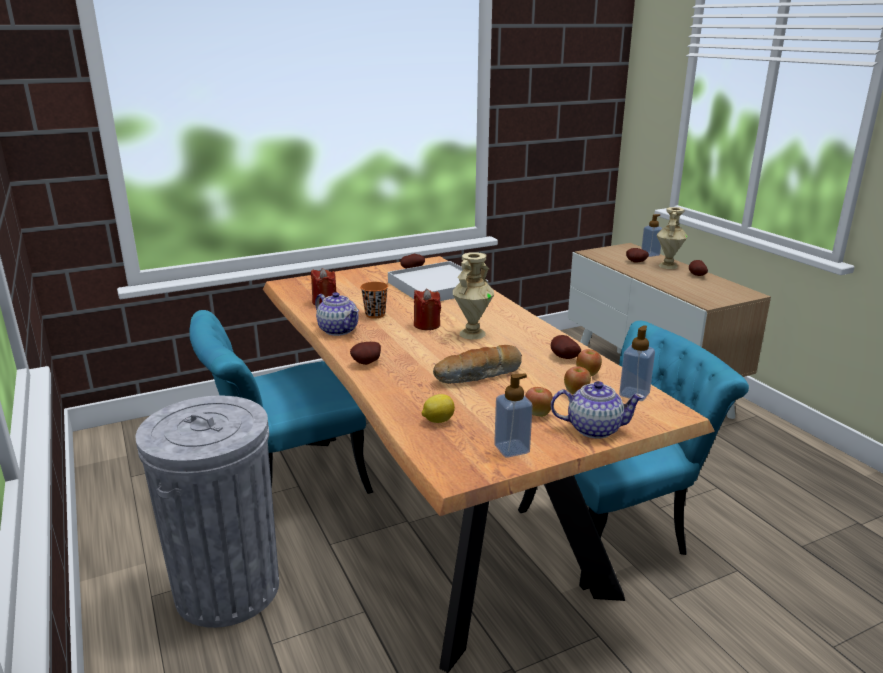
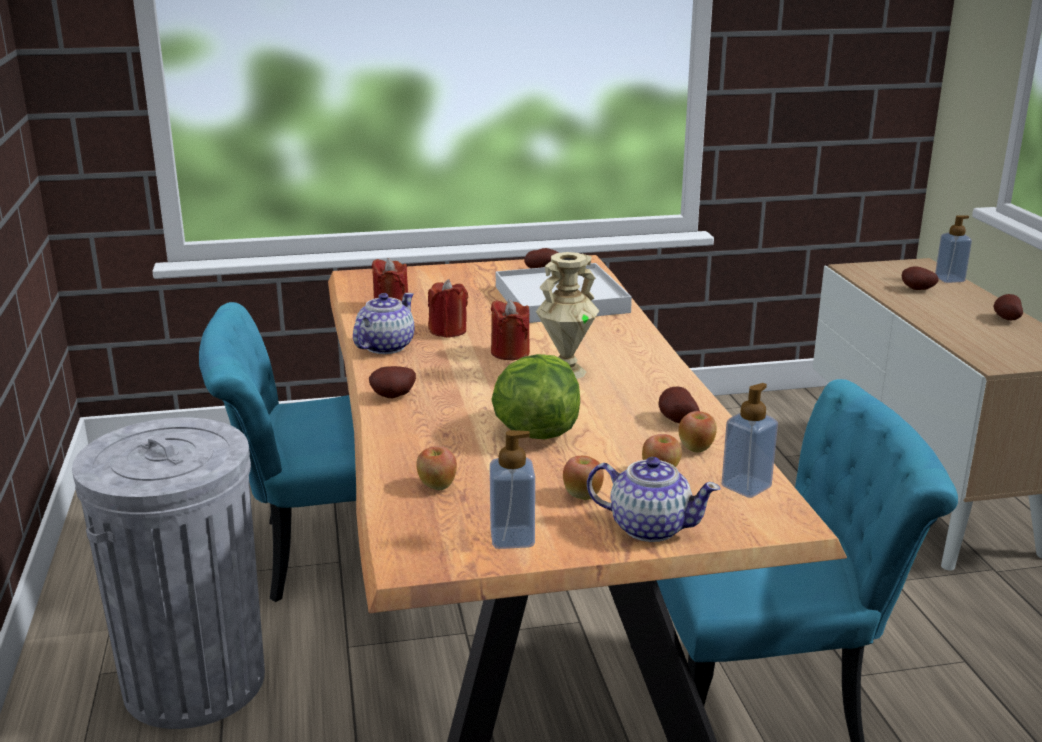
camera: 15 degrees right, 0 degrees up
(338, 330) = (384, 347): teapot -> teapot turned 120 degrees counterclockwise
(375, 315) = (448, 331): orange cup -> red candle
(438, 420) = (437, 486): lemon -> apple
(479, 375) = (535, 432): bread -> lettuce
(667, 266) = (966, 299): beige vase -> none

